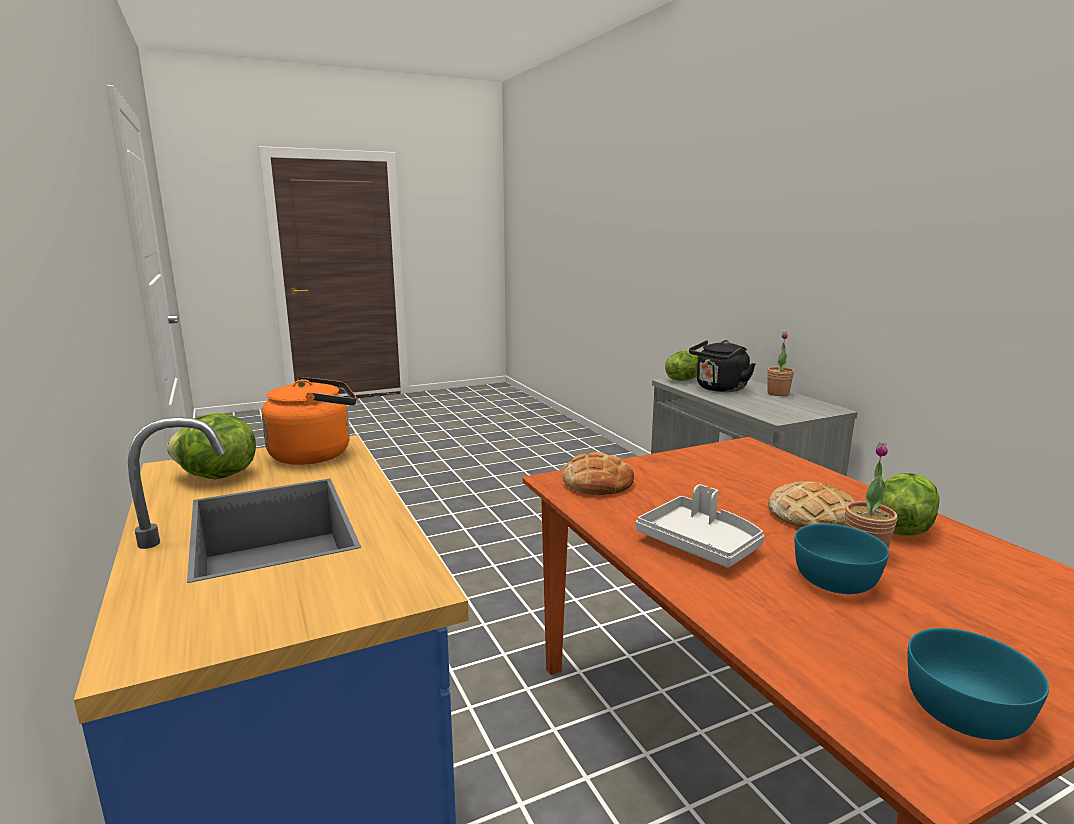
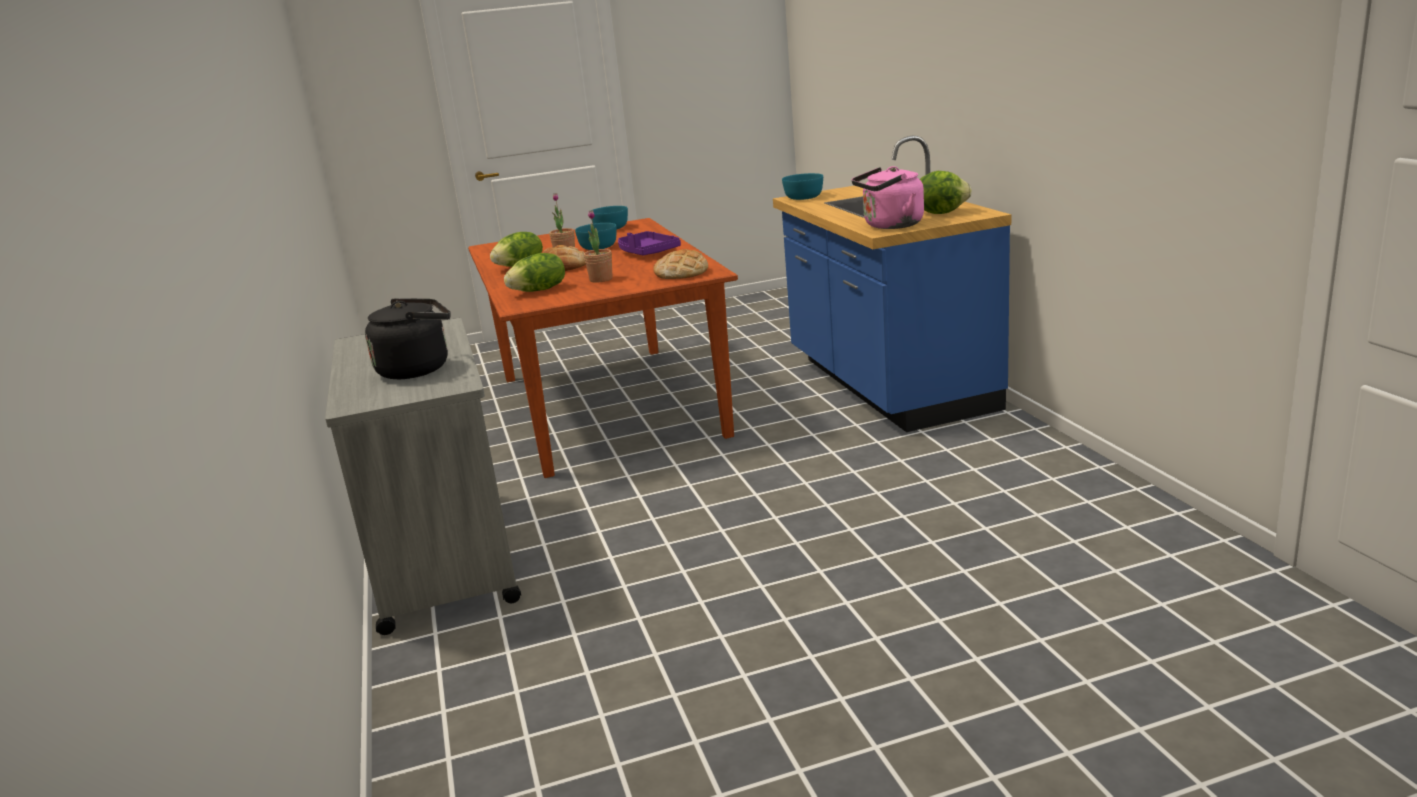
camera: 170 degrees left, 5 degrees up
(316, 454) = (890, 226): orange kettle -> pink kettle
(393, 586) = (803, 197): none -> turquoise bowl
(684, 379) = (432, 389): lettuce -> lettuce (539, 290)
(700, 544) = (646, 252): grey tray -> purple tray
(778, 393) = (359, 363): potted plant -> potted plant (601, 279)

